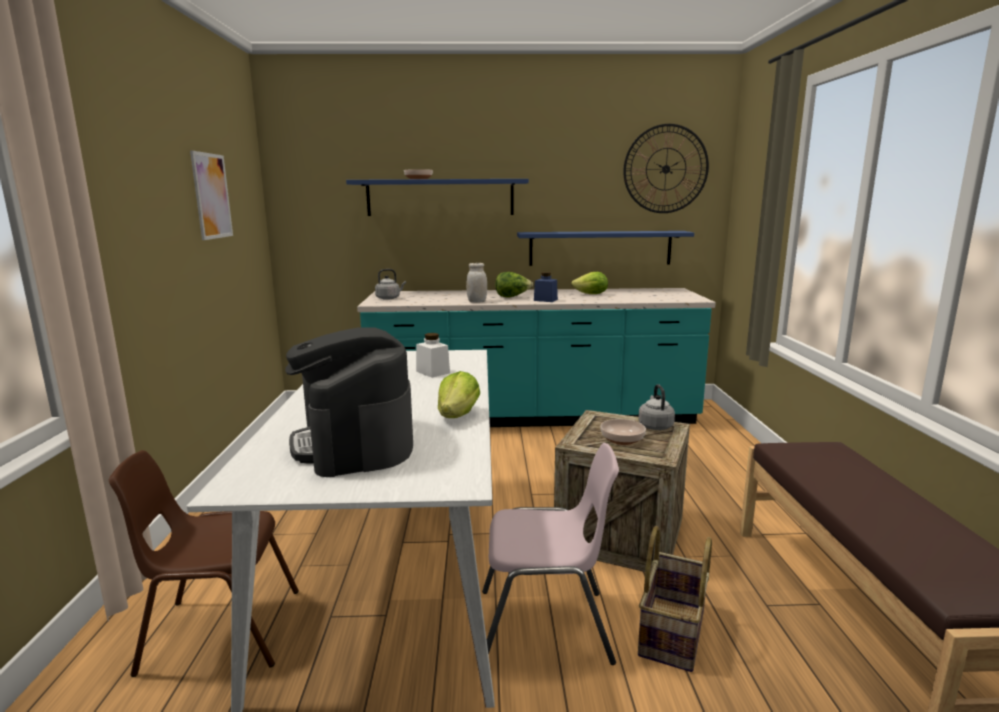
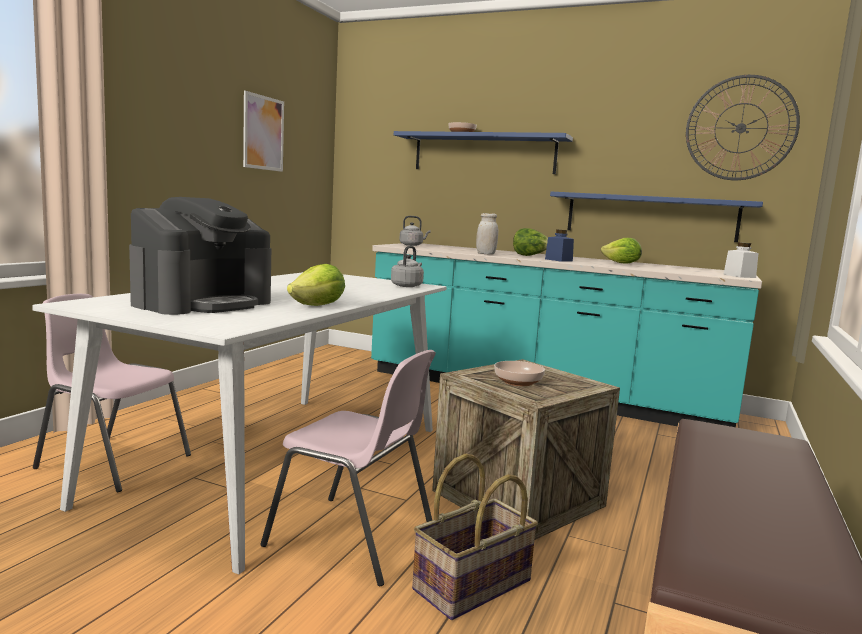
camera: 25 degrees right, 5 degrees down
(219, 631) = (112, 462): brown chair -> pink chair
(354, 443) = (203, 303): coffee machine -> coffee machine turned 150 degrees counterclockwise
(433, 372) = (362, 288): white jar -> white jar (739, 276)
(655, 426) = (575, 381): grey kettle -> grey kettle (407, 286)

